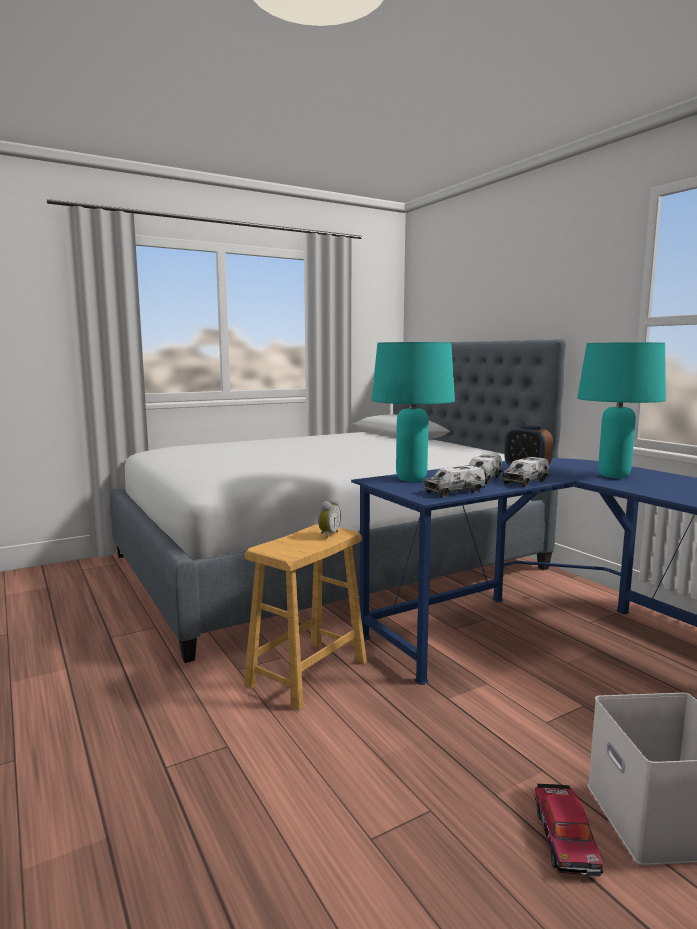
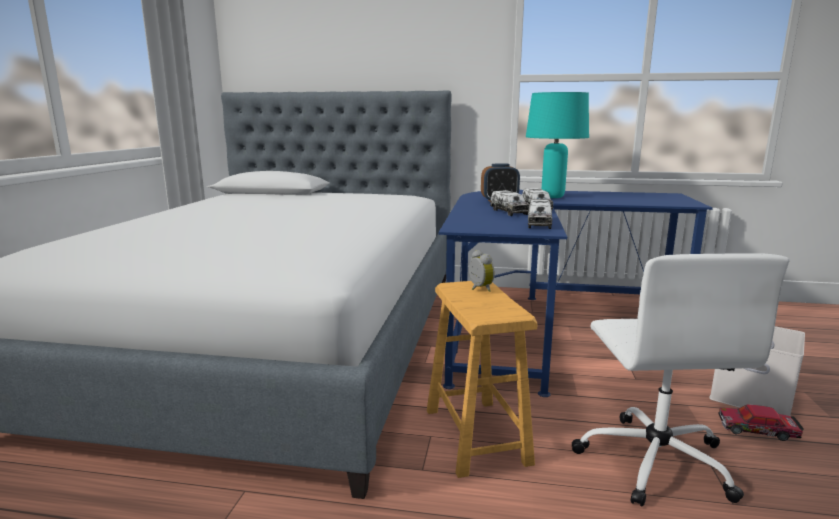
camera: 50 degrees left, 5 degrees up
(389, 771) = (654, 460): none -> white office chair
(412, 479) = (476, 222): turquoise table lamp -> none
(565, 837) = (757, 430): toy car -> toy car turned 150 degrees clockwise

